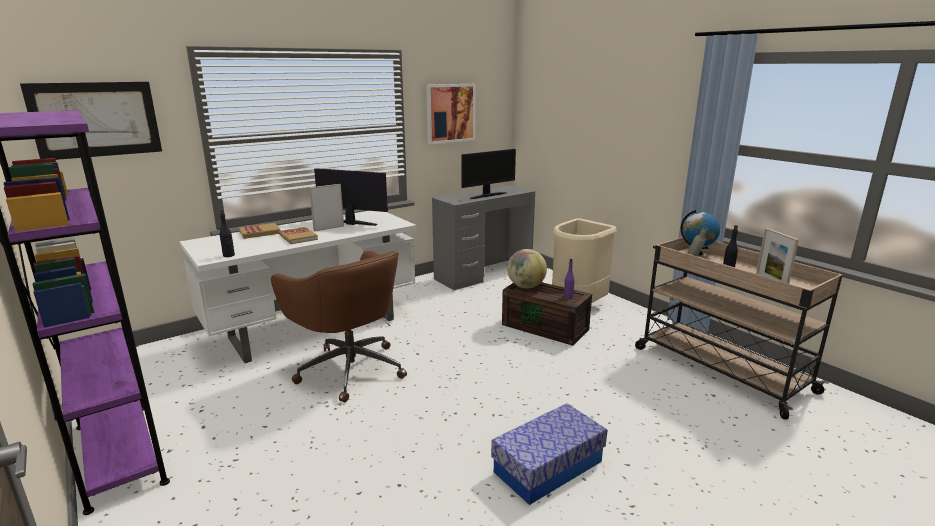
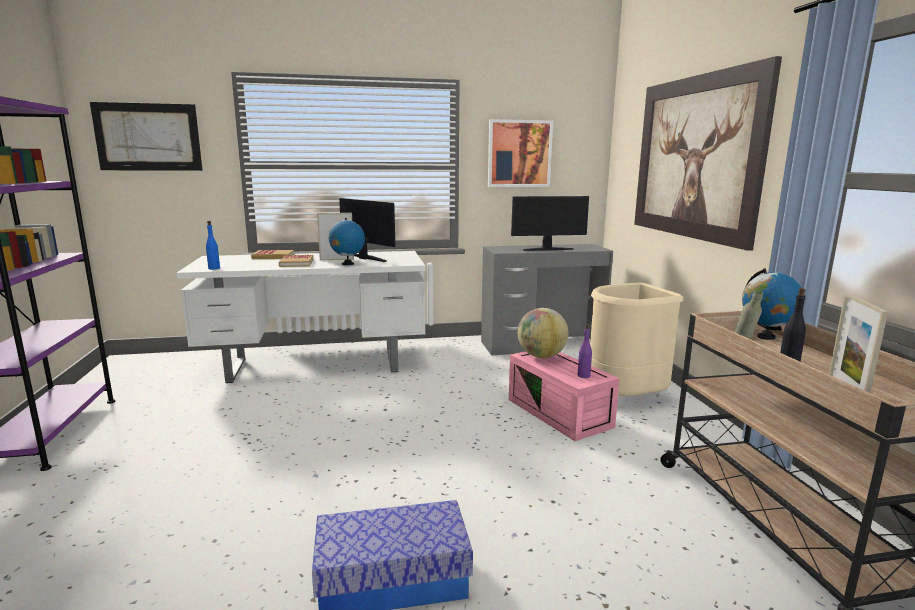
camera: 25 degrees right, 5 degrees down
(229, 255) = (214, 268): black bottle -> blue bottle
(348, 232) = (347, 264): none -> globe
(349, 368) = (305, 408): brown office chair -> none
(546, 327) = (561, 413): brown storage box -> pink storage box
(607, 122) = (695, 158): none -> picture

